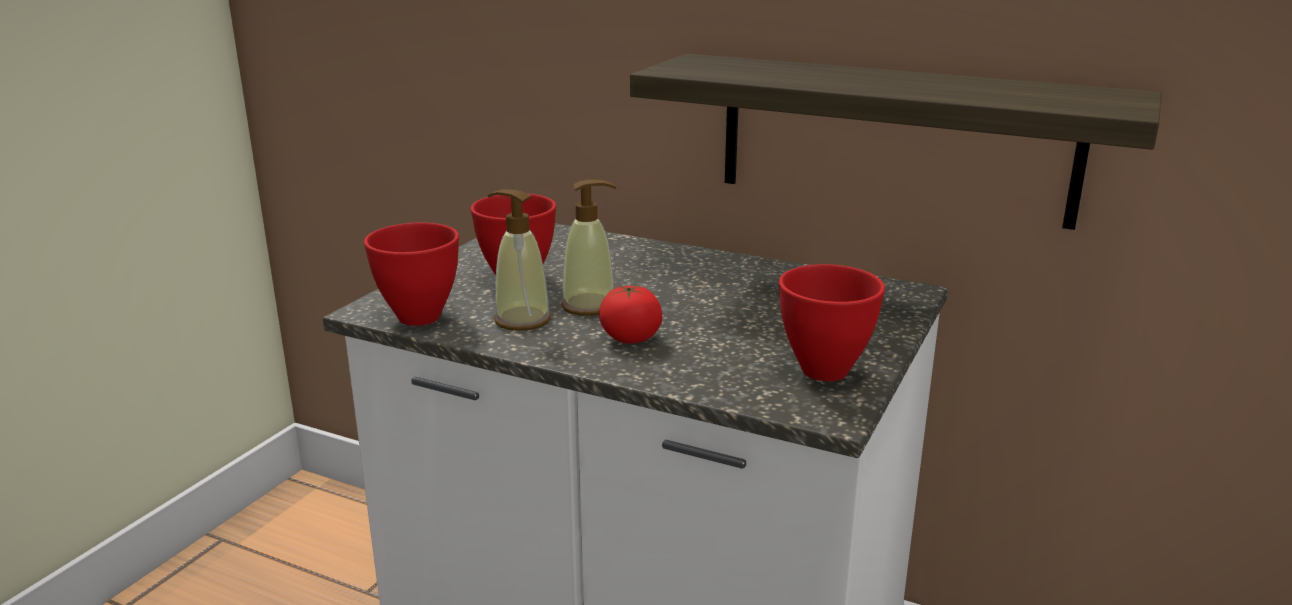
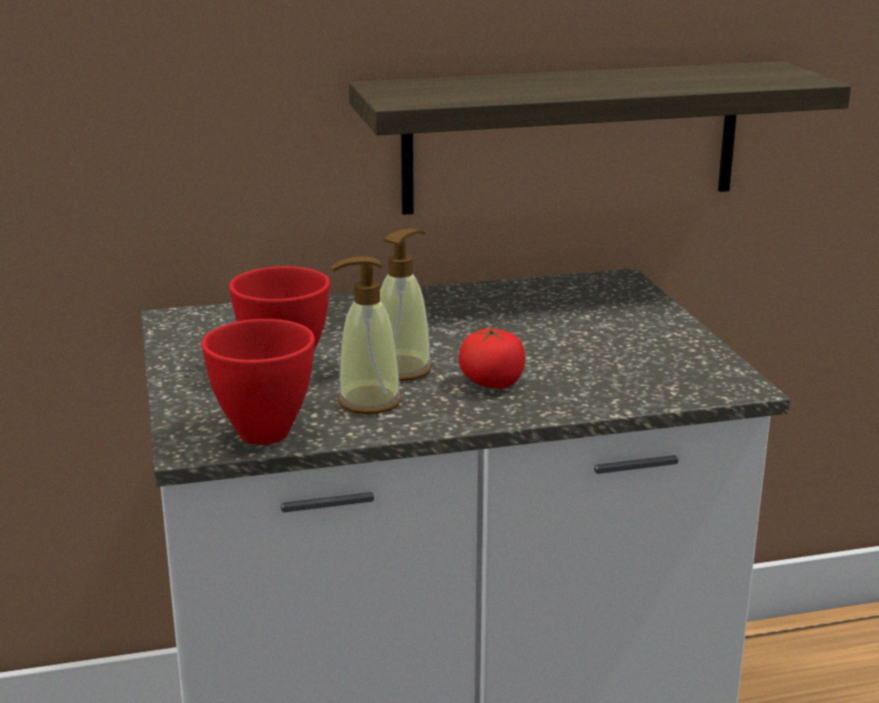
camera: 40 degrees left, 0 degrees up
(827, 371) = (681, 357): red bowl -> none

